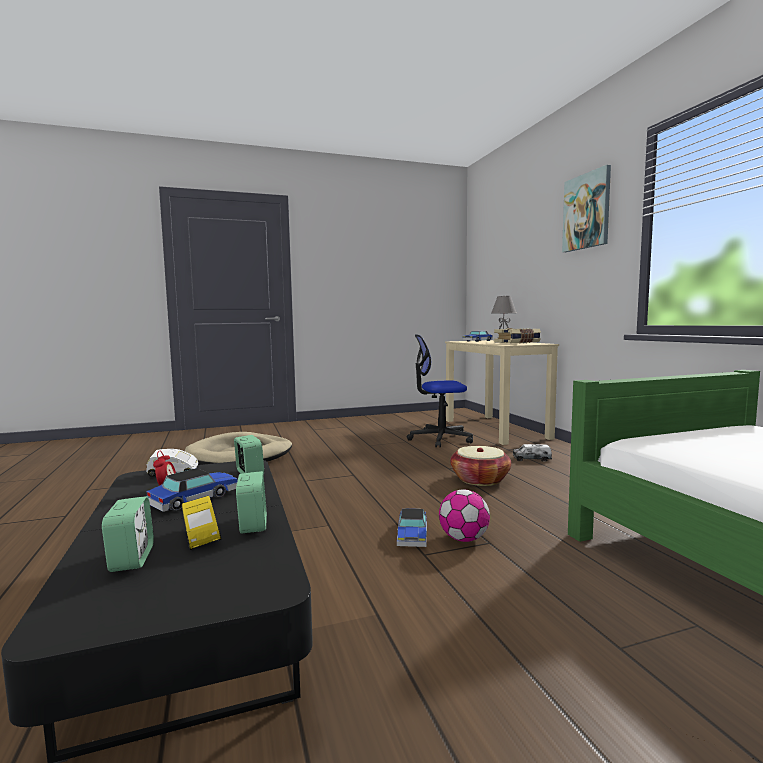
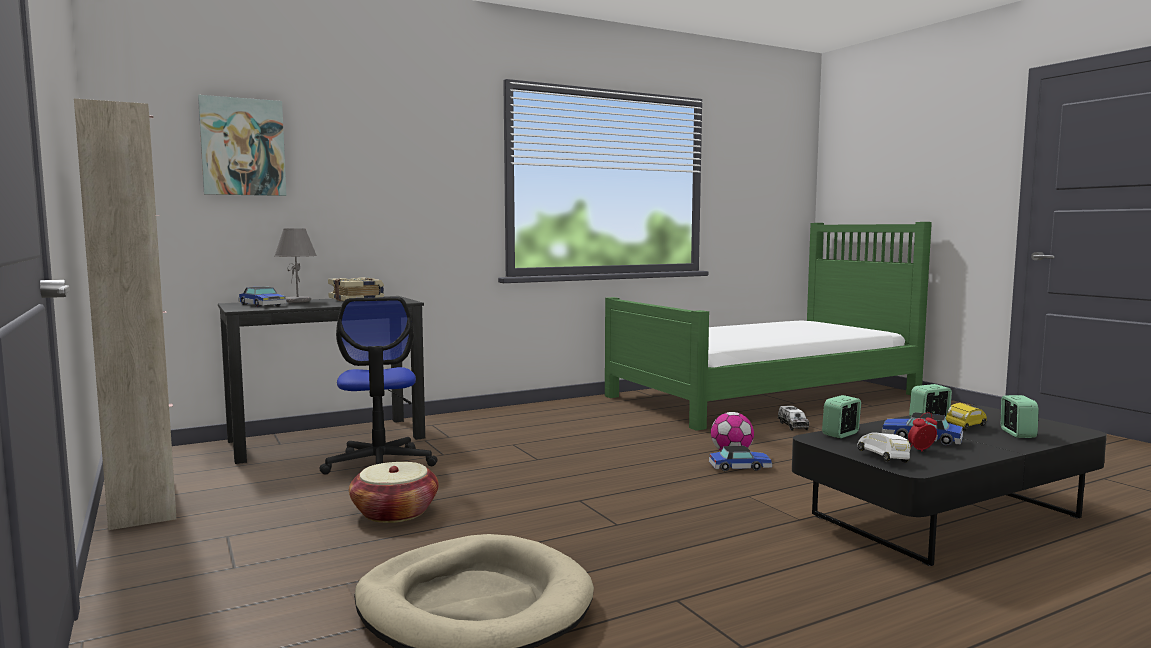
camera: 100 degrees left, 0 degrees up
(131, 559) = (1017, 434): alarm clock -> alarm clock turned 120 degrees clockwise
(391, 416) = (144, 504): none -> beige cabinet
(480, 479) = (576, 448): basket -> basket (395, 512)
(495, 429) = (327, 439): beige desk -> black desk
(531, 459) = (494, 430): toy truck -> toy truck (792, 425)
(587, 211) = (430, 137): picture -> picture (243, 147)

